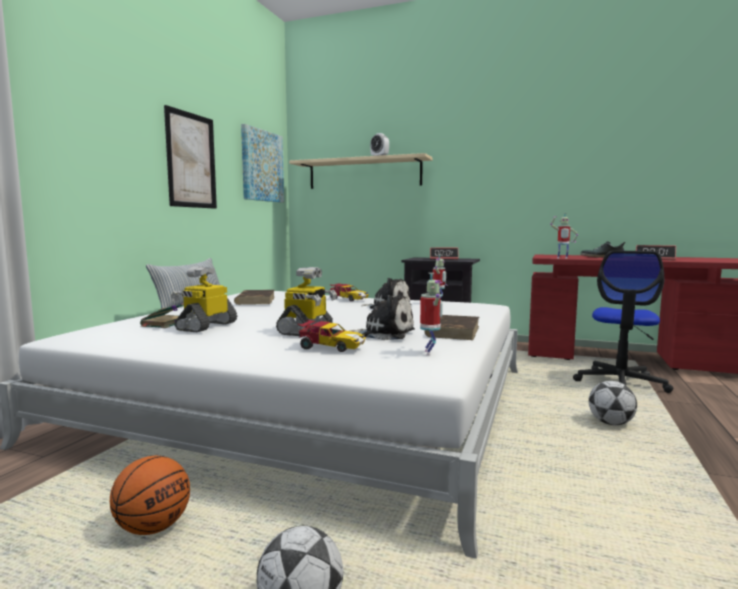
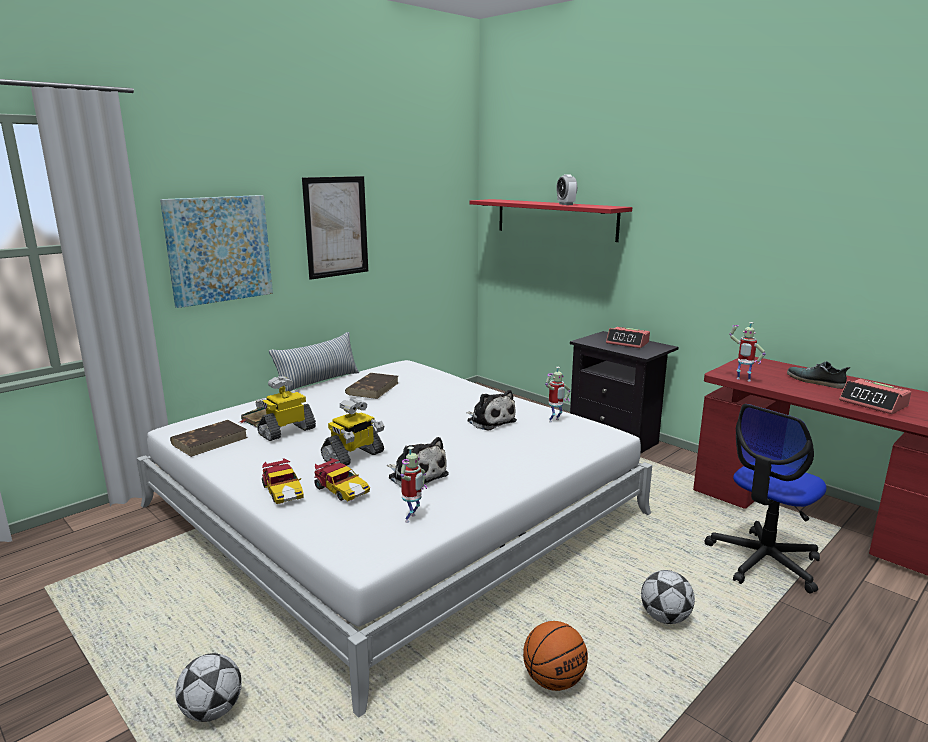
camera: 25 degrees right, 10 degrees up
(153, 527) = (181, 611): basketball -> basketball (553, 680)
(262, 166) = (436, 210): picture -> picture (219, 249)
(348, 299) = (470, 396): toy car -> toy car (283, 491)
(364, 174) = (555, 219): beige shelf -> red shelf
(453, 331) = (488, 484): brown book -> brown book (210, 441)

